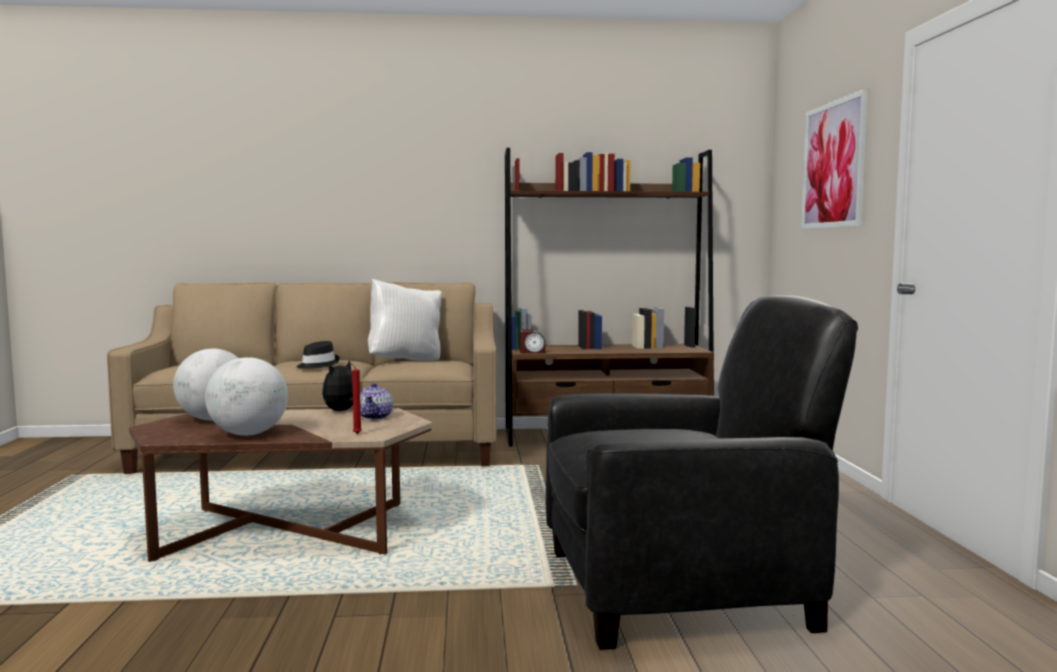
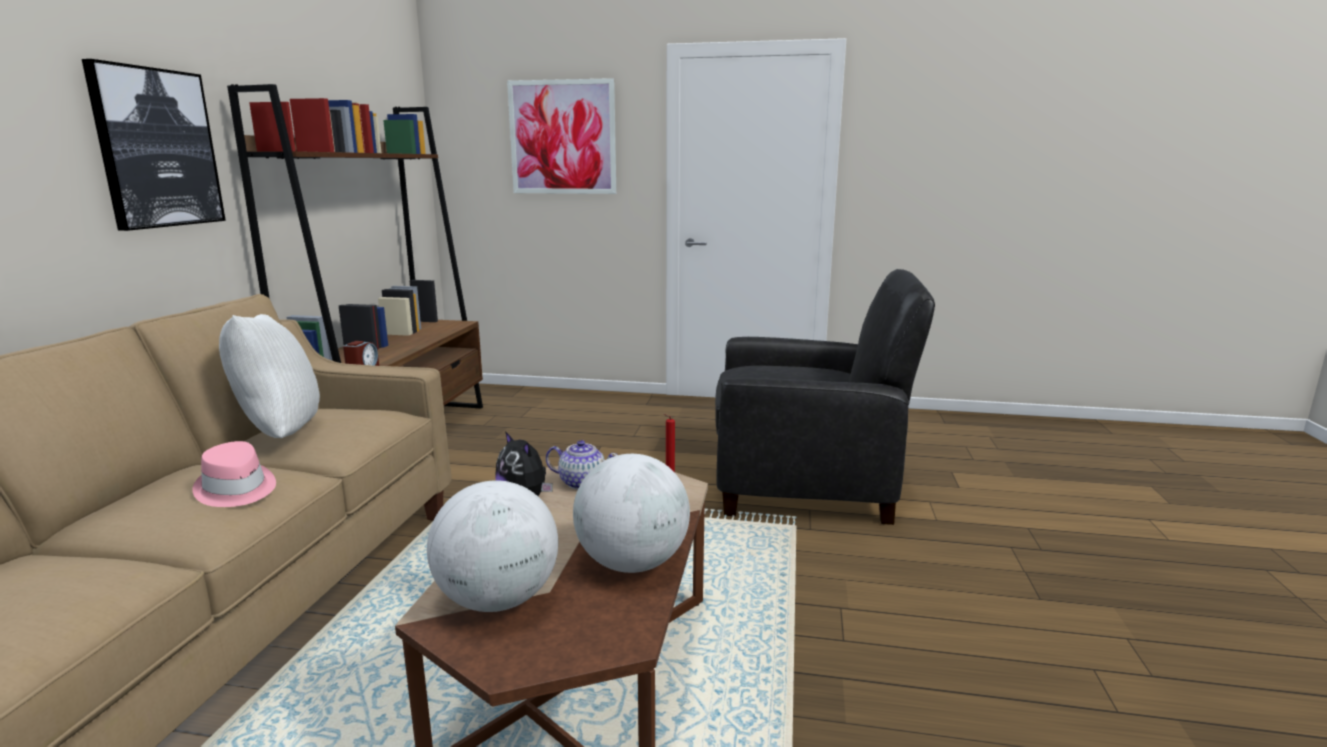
camera: 75 degrees left, 10 degrees up
(317, 365) = (236, 490): black hat -> pink hat
(451, 192) = (156, 148): none -> picture
(679, 588) = (805, 483): black armchair -> black armchair turned 90 degrees clockwise

